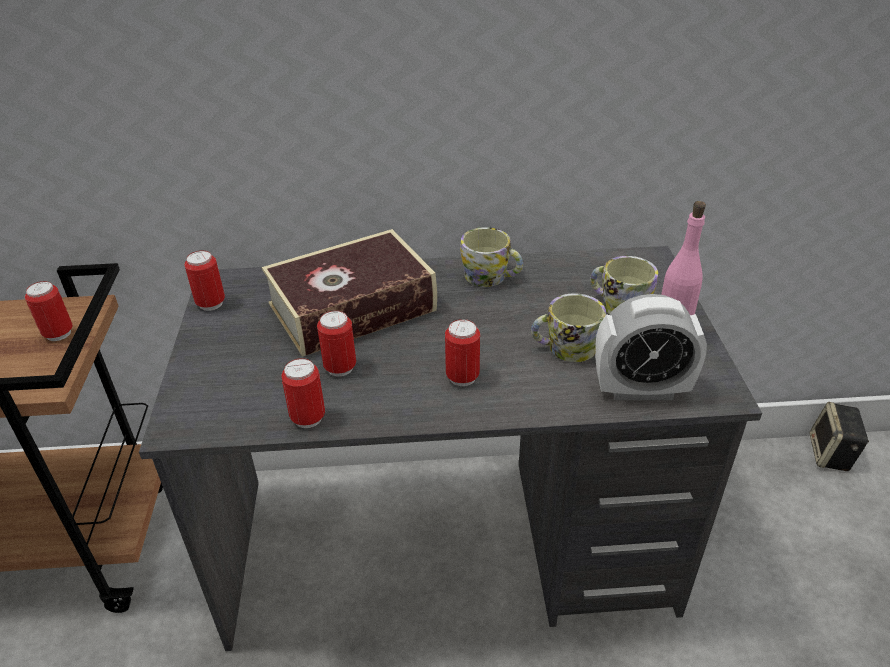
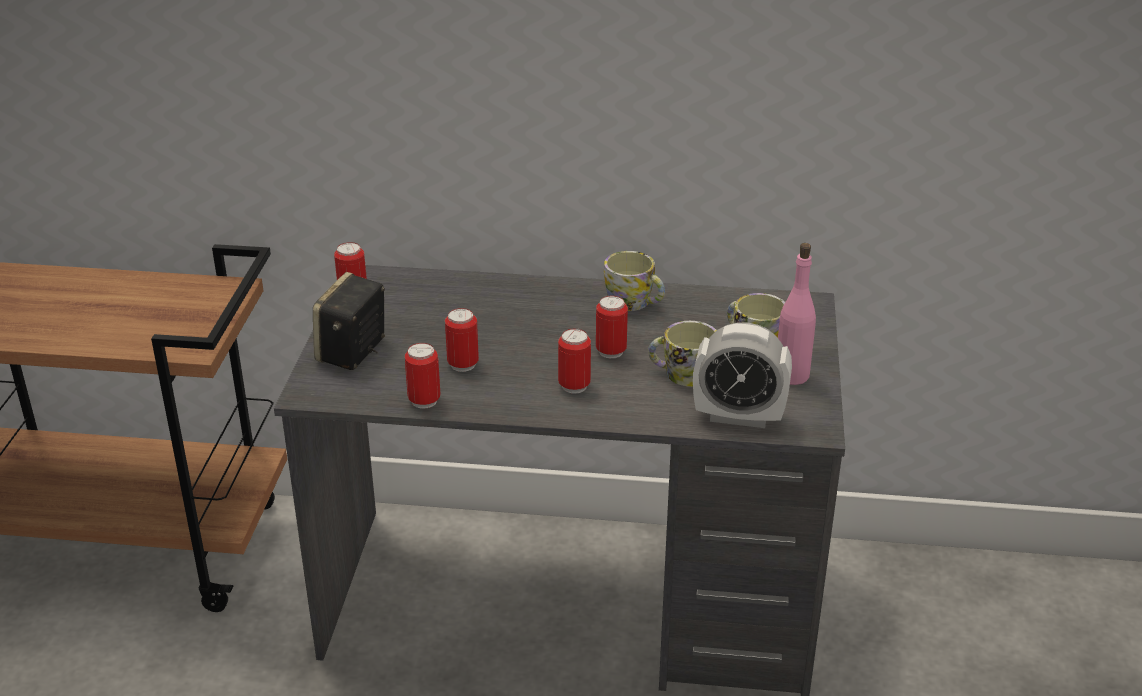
camera: 10 degrees right, 5 degrees down
(58, 334) = (207, 307): can -> can (611, 351)
(352, 308) = (488, 315): book -> none
(831, 455) = (1054, 576): speaker -> speaker (352, 352)

